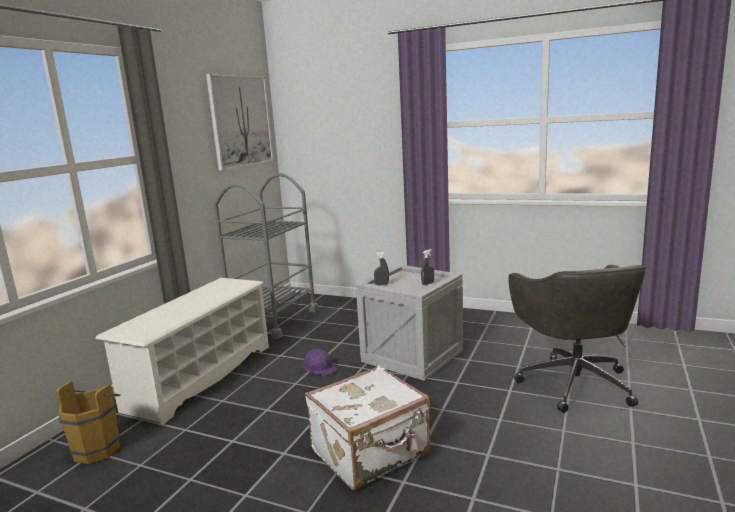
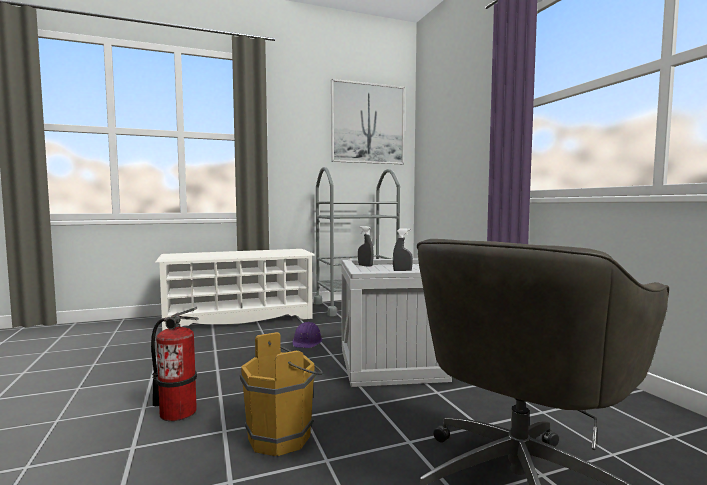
camera: 45 degrees right, 10 degrees down
(100, 447) = (121, 330): brown bucket -> brown bucket (284, 436)
(371, 453) = (178, 412): white suitcase -> fire extinguisher

